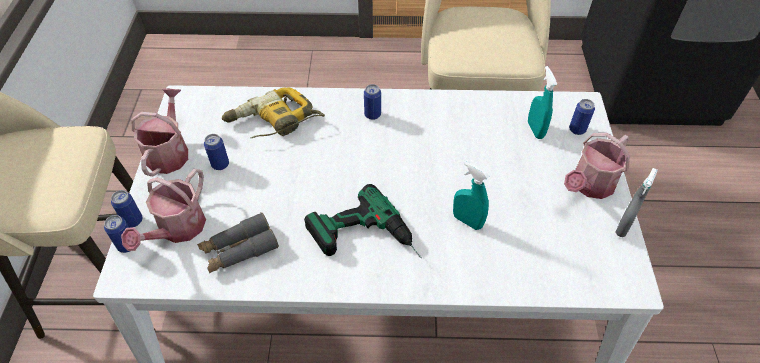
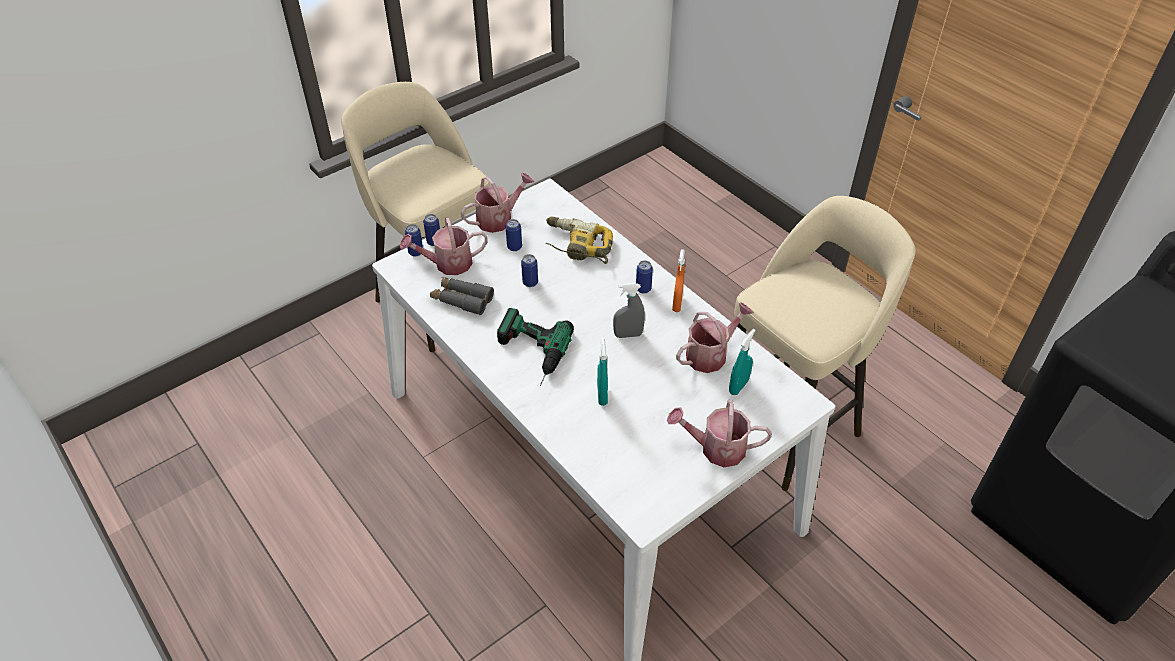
camera: 50 degrees right, 5 degrees down
(412, 106) = (677, 304): none -> orange spray bottle
(486, 123) = (710, 354): none -> watering can
(577, 129) = (770, 412): can -> can (530, 282)
(623, 226) = (696, 488): grey spray bottle -> grey spray bottle (628, 335)

